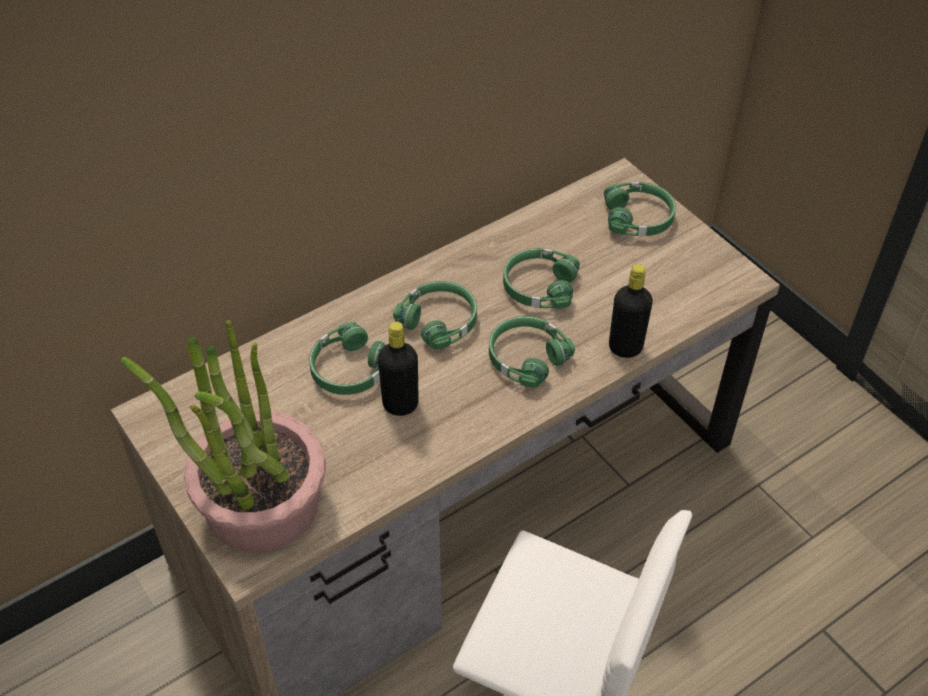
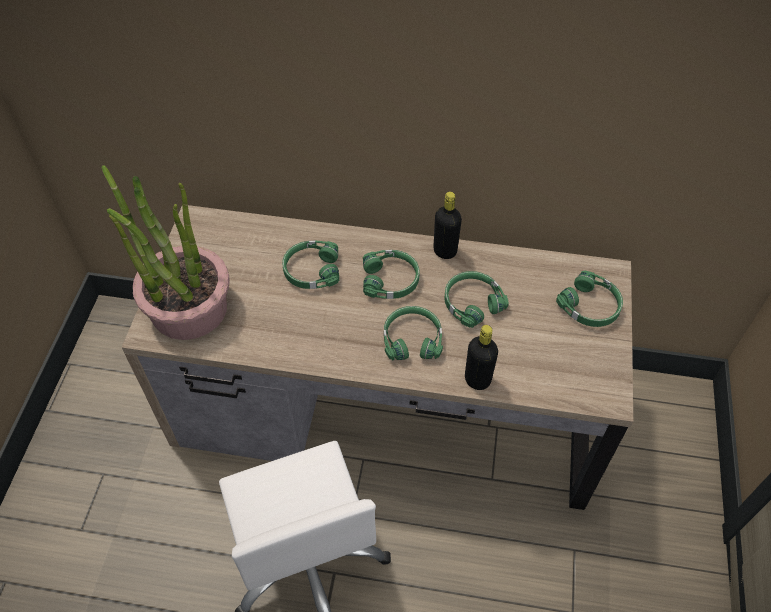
camera: 45 degrees right, 5 degrees up
(400, 404) = (313, 311): black bottle -> black bottle (445, 251)

